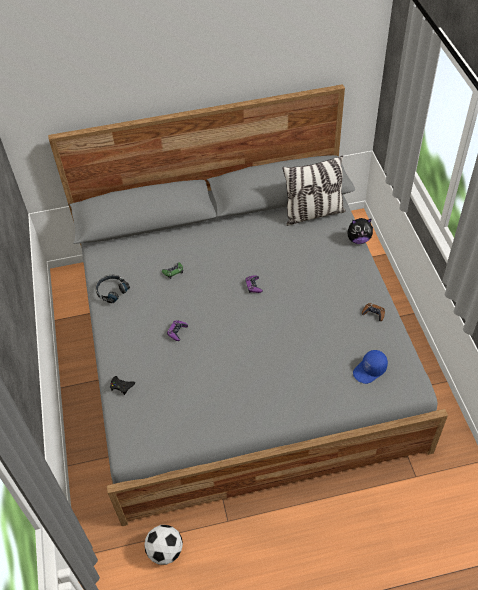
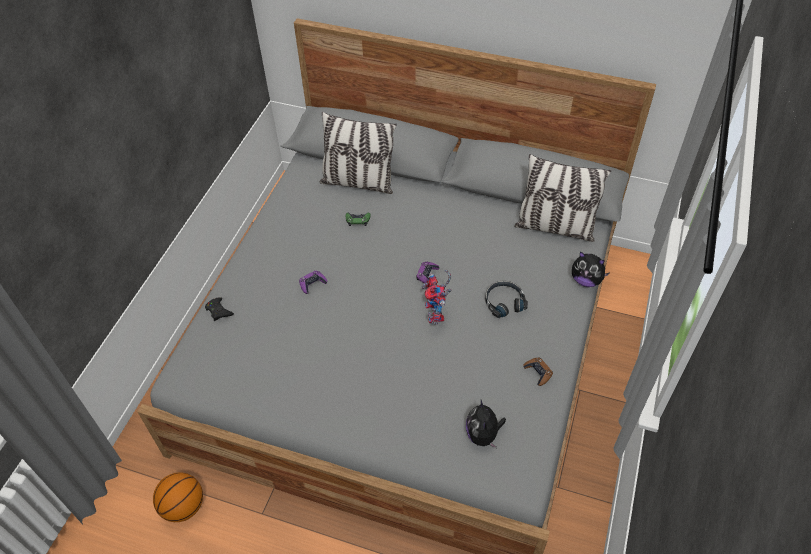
camera: 30 degrees right, 0 degrees up
(111, 291) = (284, 211): black headphones -> black headphones (504, 302)
(151, 244) = (358, 182): none -> pillow
(165, 551) = (183, 506): football -> basketball
(281, 309) = (437, 314): none -> toy robot
(370, 370) = (483, 435): blue cap -> plush toy

